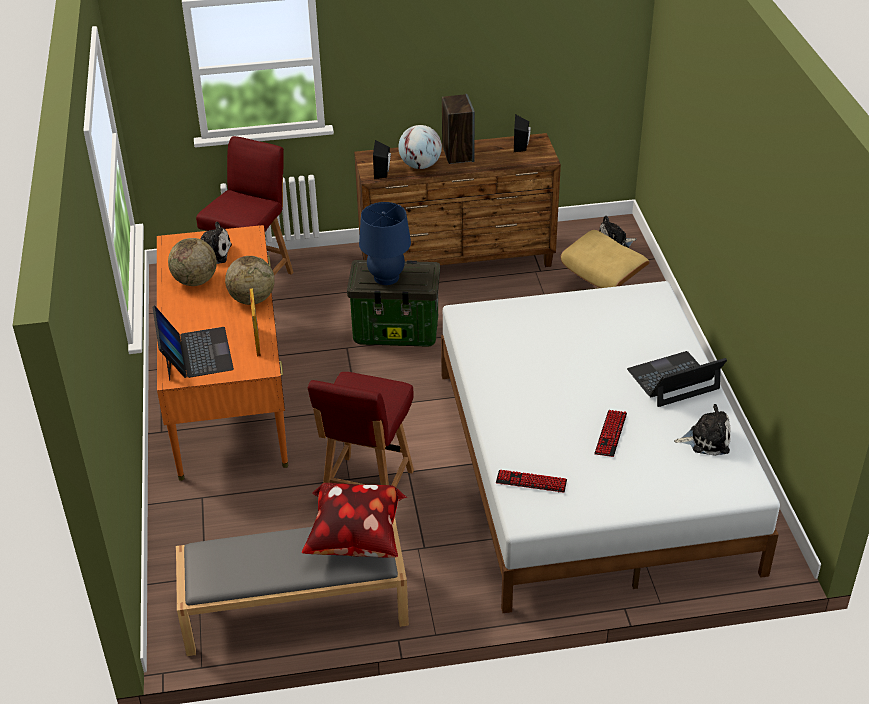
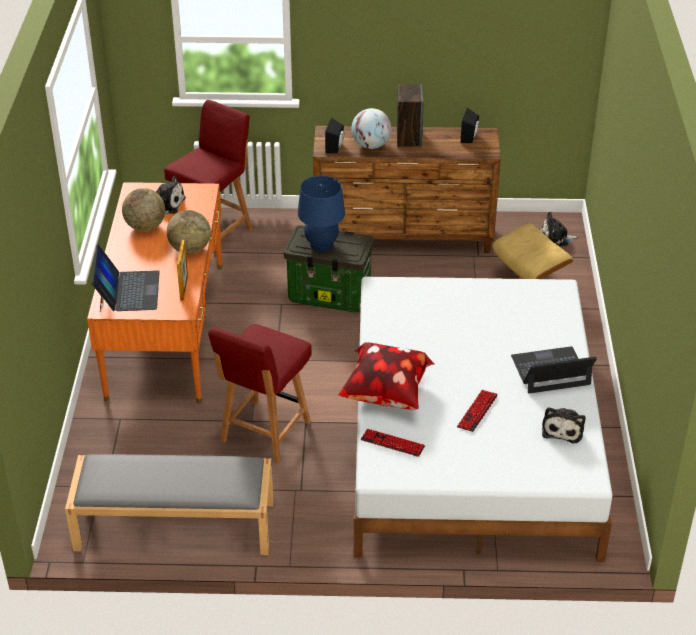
camera: 10 degrees right, 0 degrees up
(357, 541) = (230, 474): pillow -> pillow (386, 395)
(706, 440) = (563, 429): plush toy -> plush toy turned 90 degrees clockwise

